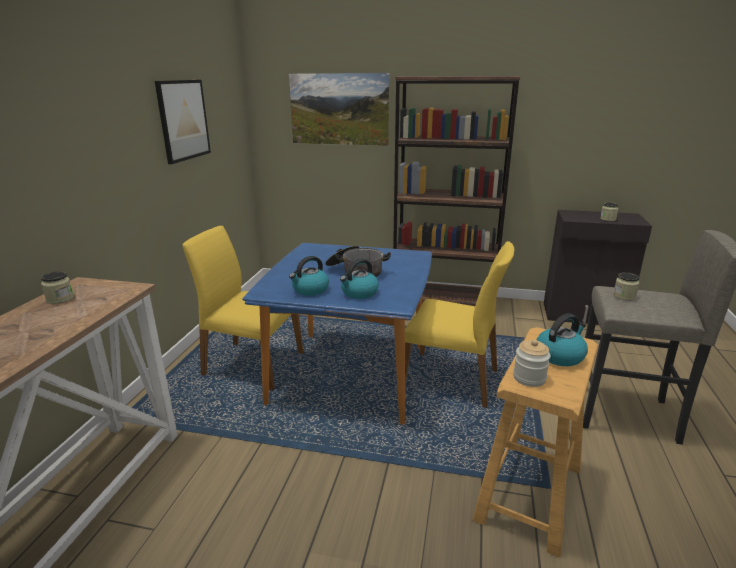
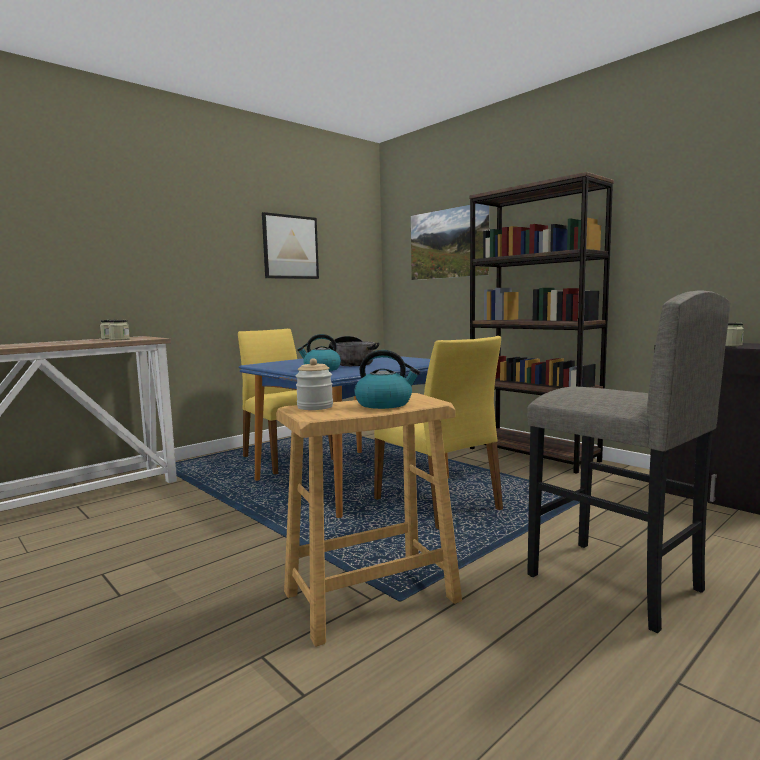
camera: 35 degrees right, 15 degrees down
(310, 290) = (291, 366): kettle -> none
(624, 296) = (584, 388): jar -> jar (119, 339)

